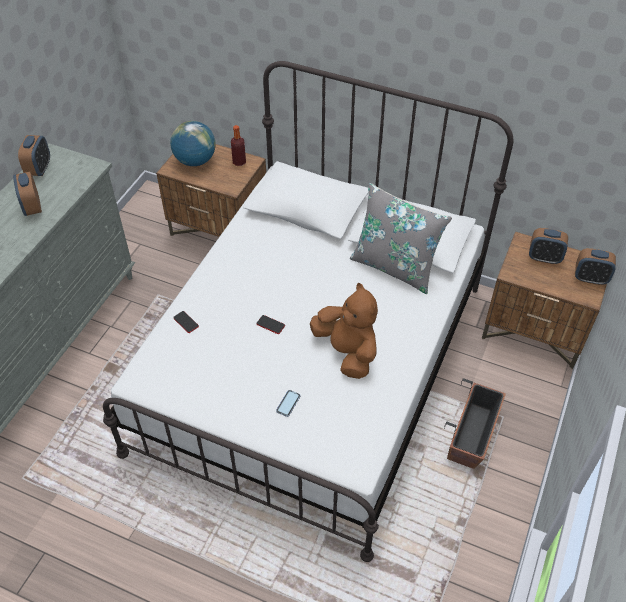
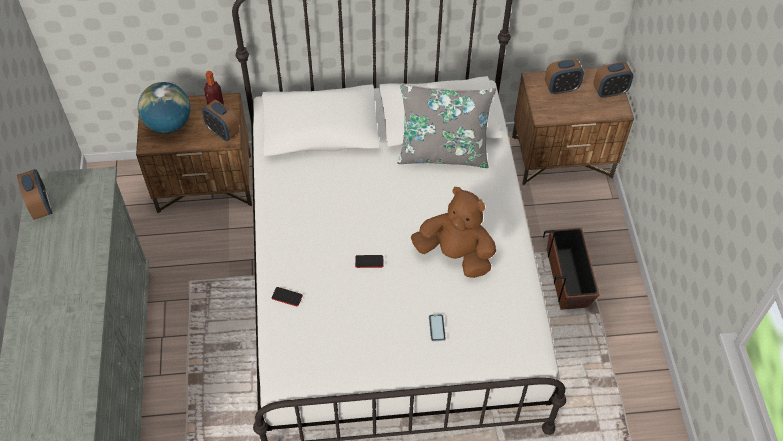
camera: 30 degrees left, 5 degrees up
(32, 207) = (68, 251): alarm clock -> alarm clock (223, 132)

